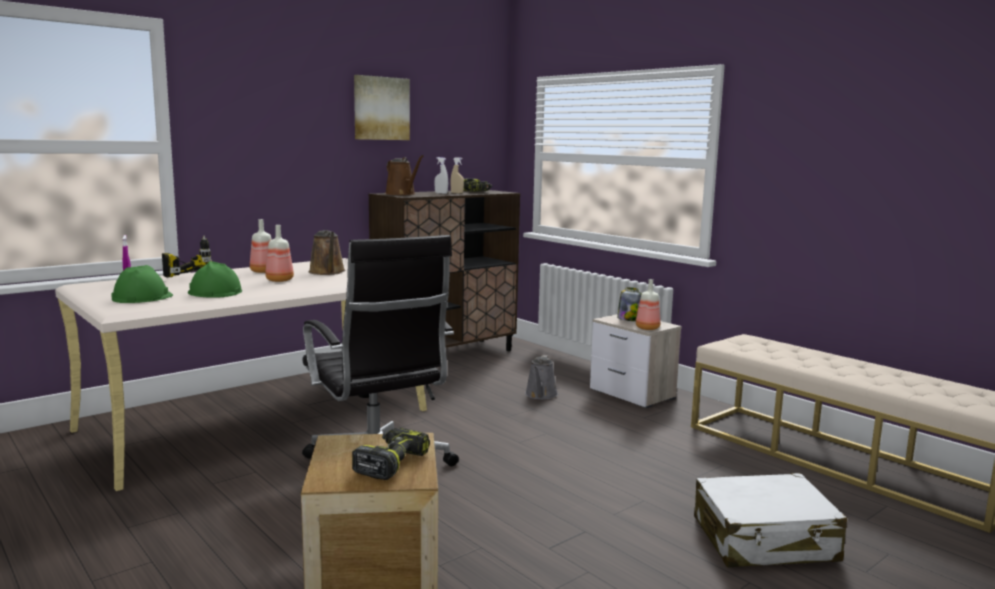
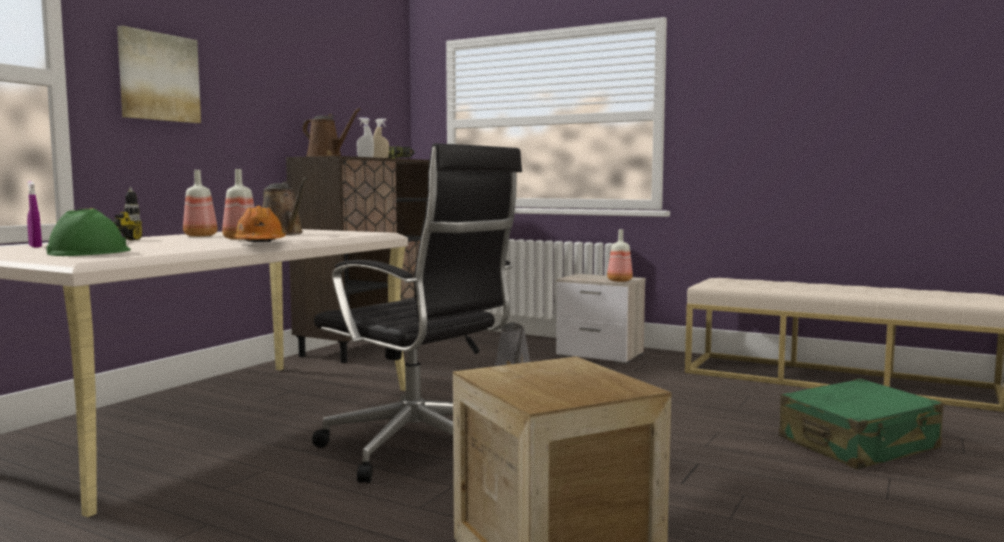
camera: 20 degrees left, 5 degrees down
(214, 292) = (180, 246): green hard hat -> none
(275, 292) = (259, 243): none -> orange hard hat
(381, 108) = (294, 60): picture -> picture (158, 77)
(390, 463) = (581, 381): power drill -> none
(628, 319) = (590, 277): jar -> none
(764, 540) = (858, 444): white suitcase -> green suitcase

